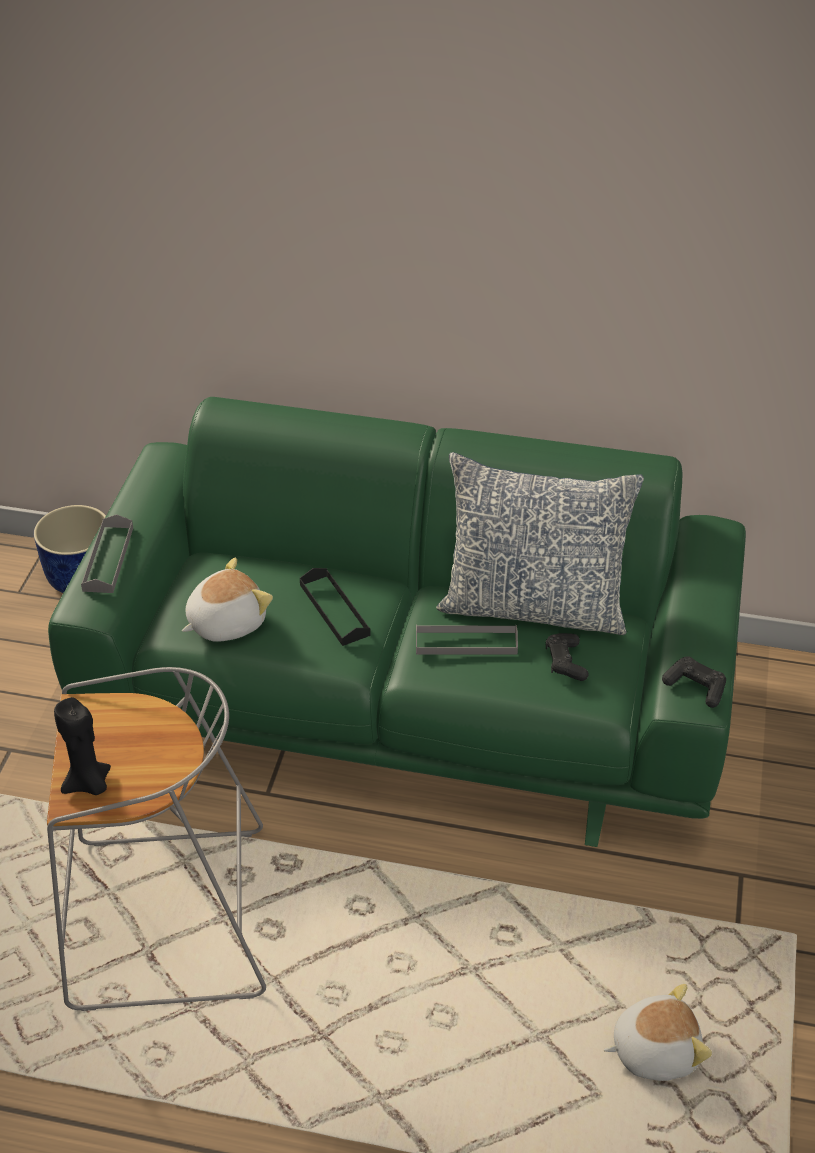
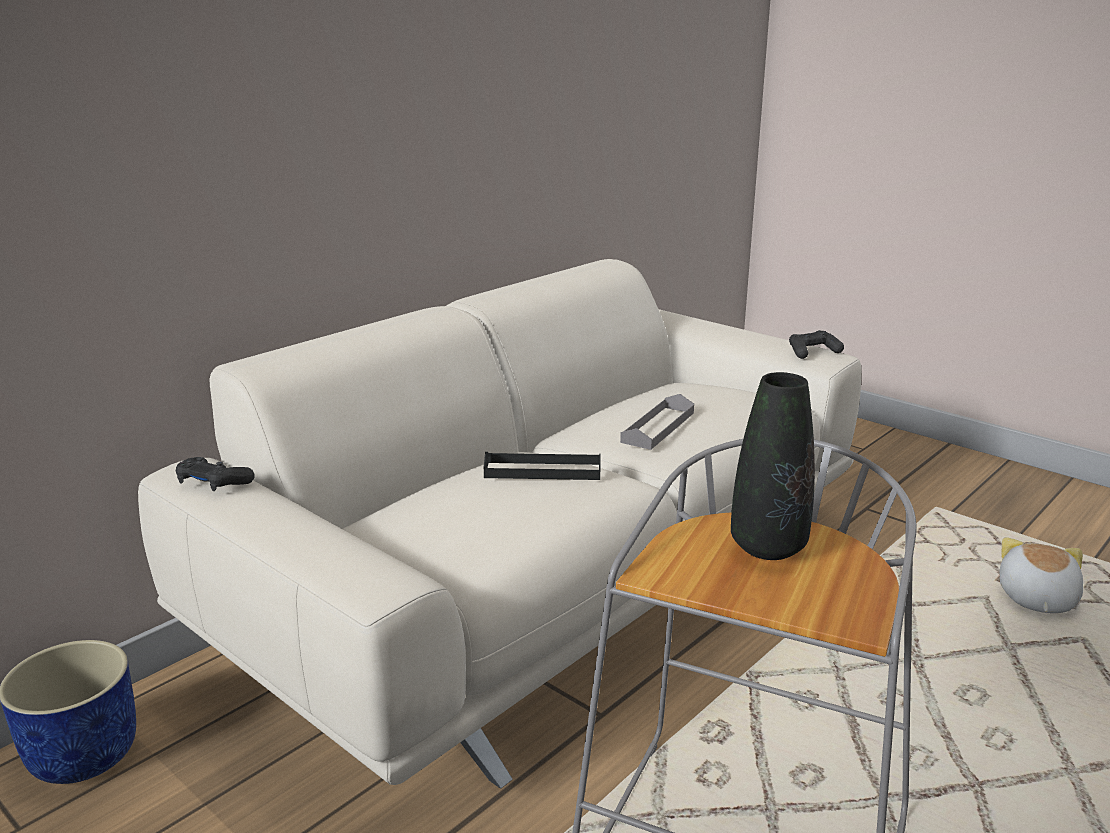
camera: 60 degrees left, 20 degrees down
(89, 784) = (823, 597): black candle -> none
(108, 559) = (315, 546): grey tray -> none
(142, 746) = (768, 547): none -> black vase
(225, 622) = (491, 529): plush toy -> none
(410, 700) = (554, 586): green sofa -> beige sofa
(533, 606) = (630, 400): pillow -> none
(565, 662) = (721, 400): black game controller -> black game controller (213, 483)

